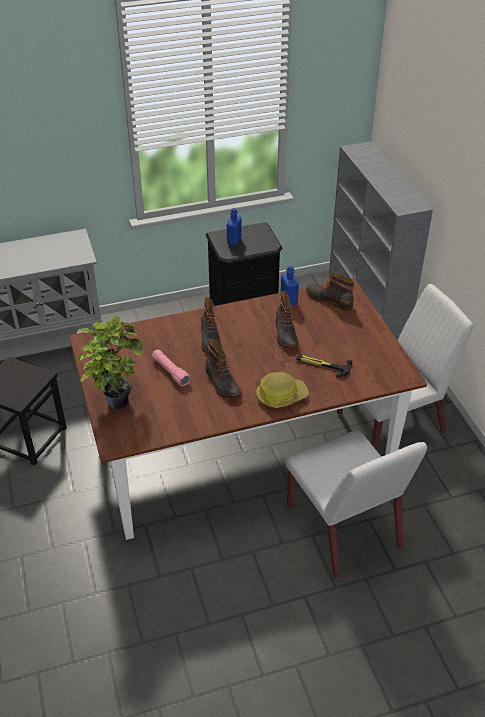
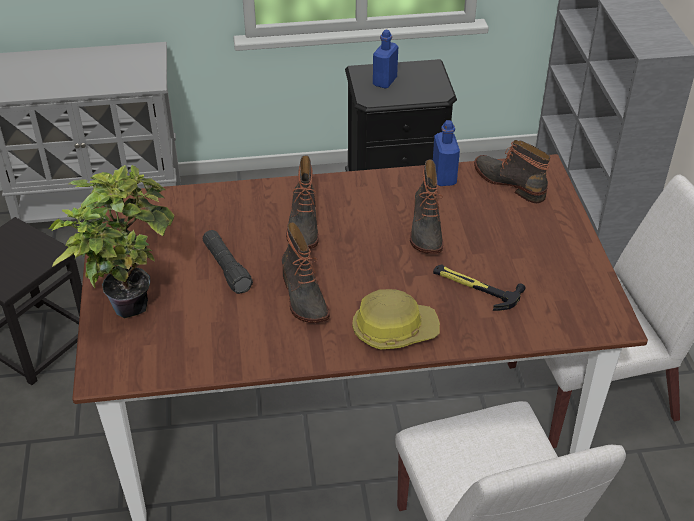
camera: 10 degrees right, 0 degrees up
(170, 372) = (226, 268): pink flashlight -> black flashlight

